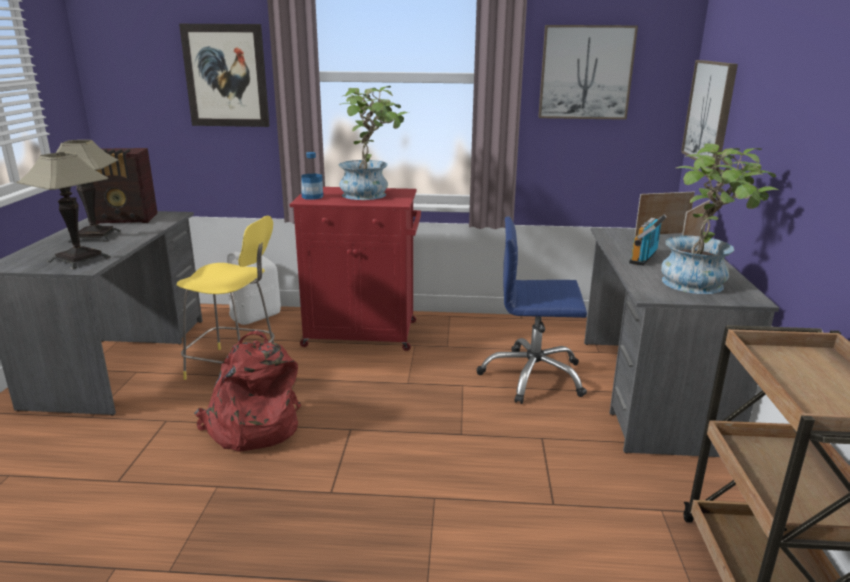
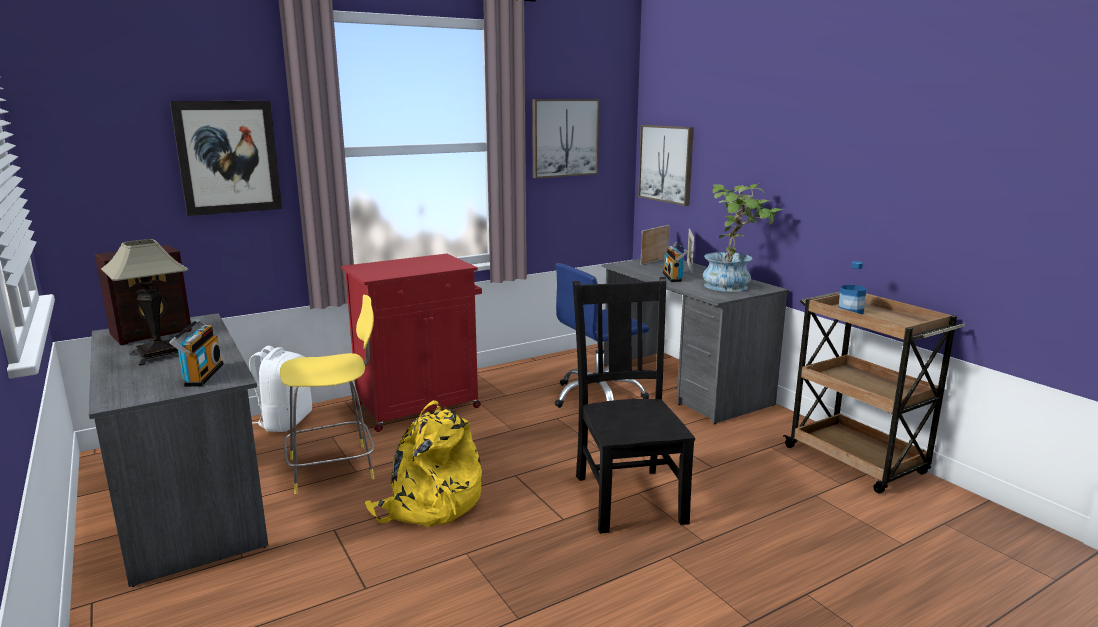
camera: 35 degrees left, 5 degrees down
(79, 259) = (201, 375): table lamp -> radio
(252, 427) = (429, 504): red backpack -> yellow backpack
(312, 197) = (371, 273): bottle -> bottle (850, 311)
(371, 195) = (421, 263): potted plant -> none
(420, 496) = (628, 496): none -> black chair

